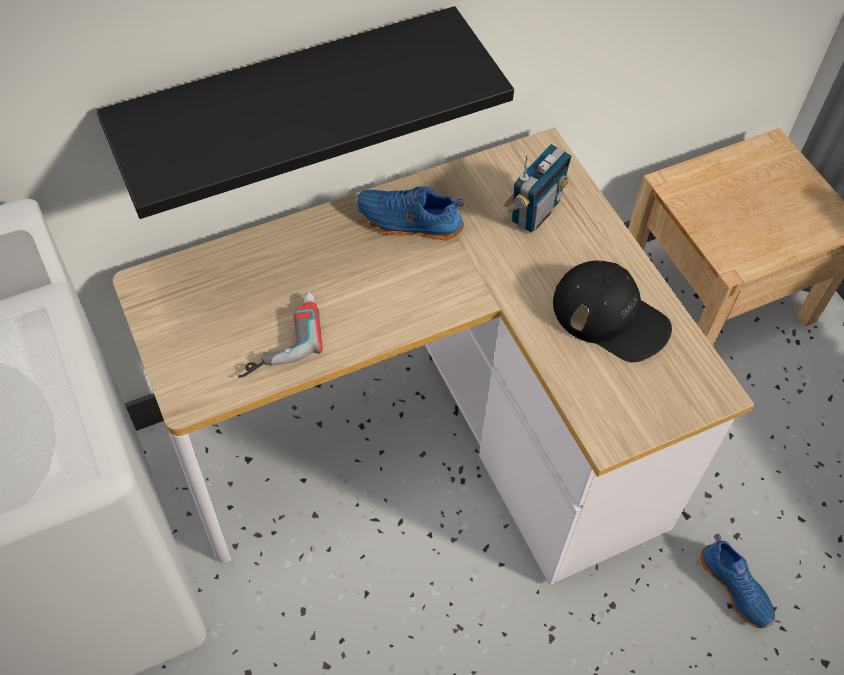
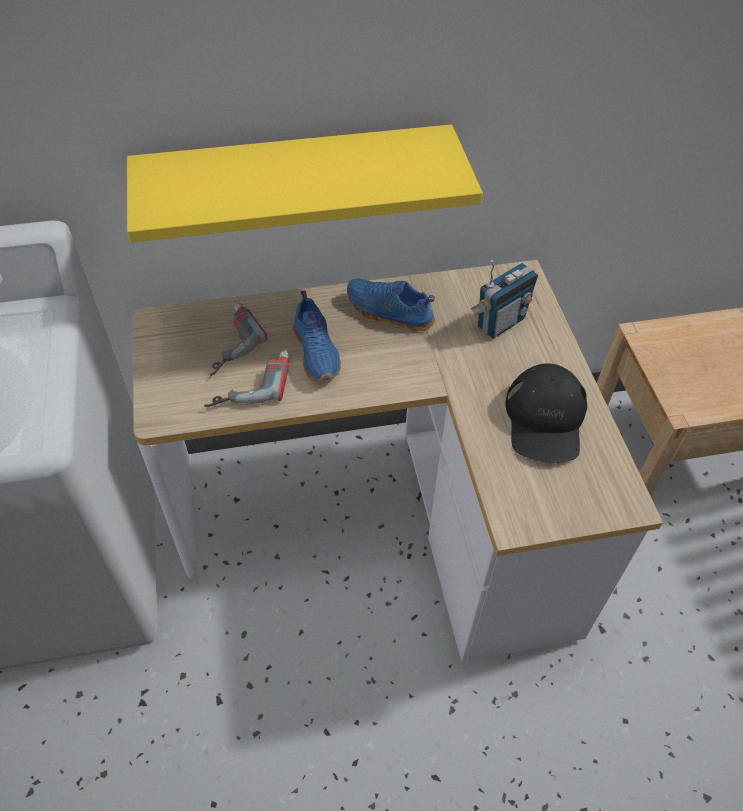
camera: 15 degrees right, 5 degrees down
(236, 293) = (227, 342): none -> power drill
(288, 97) = (296, 181): black shelf -> yellow shelf
(610, 316) = (545, 419): black cap -> black cap turned 45 degrees clockwise
(736, 587) = (635, 705): blue shoe -> blue shoe (317, 352)

